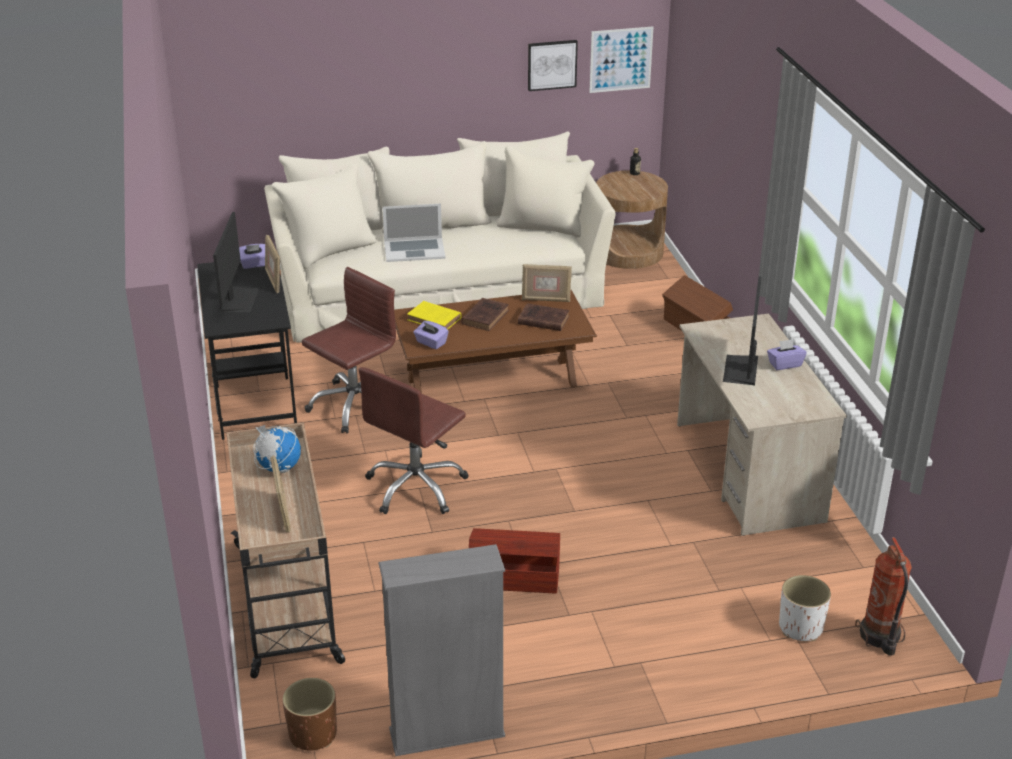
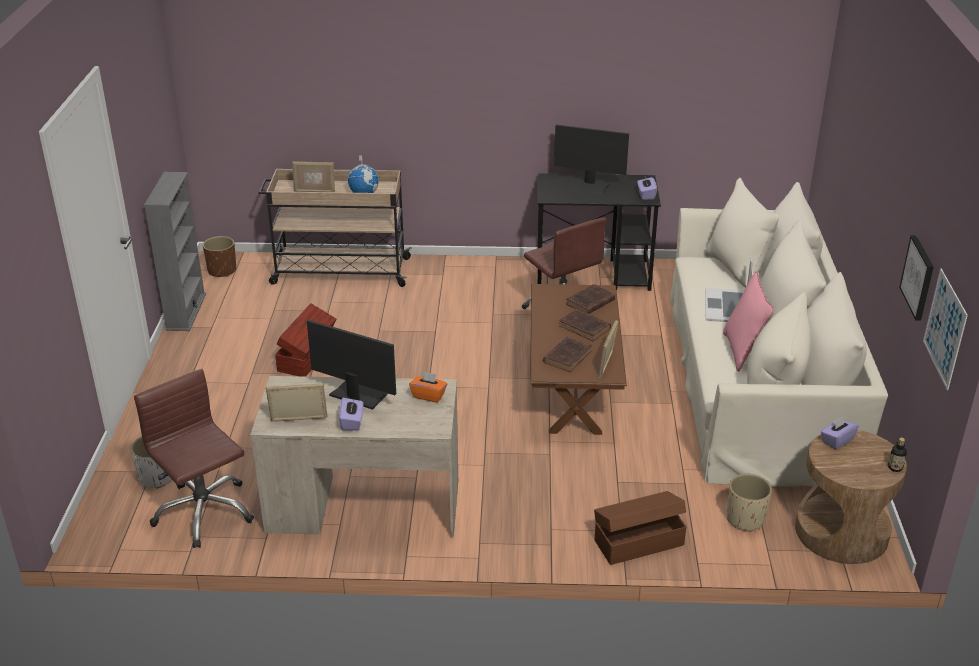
camera: 105 degrees right, 0 degrees up
(274, 281) = (613, 201): picture frame -> picture frame (299, 420)
(416, 487) = (436, 330): brown office chair -> brown office chair (203, 512)
(431, 343) = (550, 296): purple tissue box -> purple tissue box (837, 440)
(435, 319) = (589, 303): yellow book -> brown book
(490, 240) = (743, 351): none -> pink pillow
(638, 287) = (745, 519): none -> beige planter
(715, 333) = (428, 395): none -> orange tissue box
(879, 637) = (115, 516): fire extinguisher -> none

